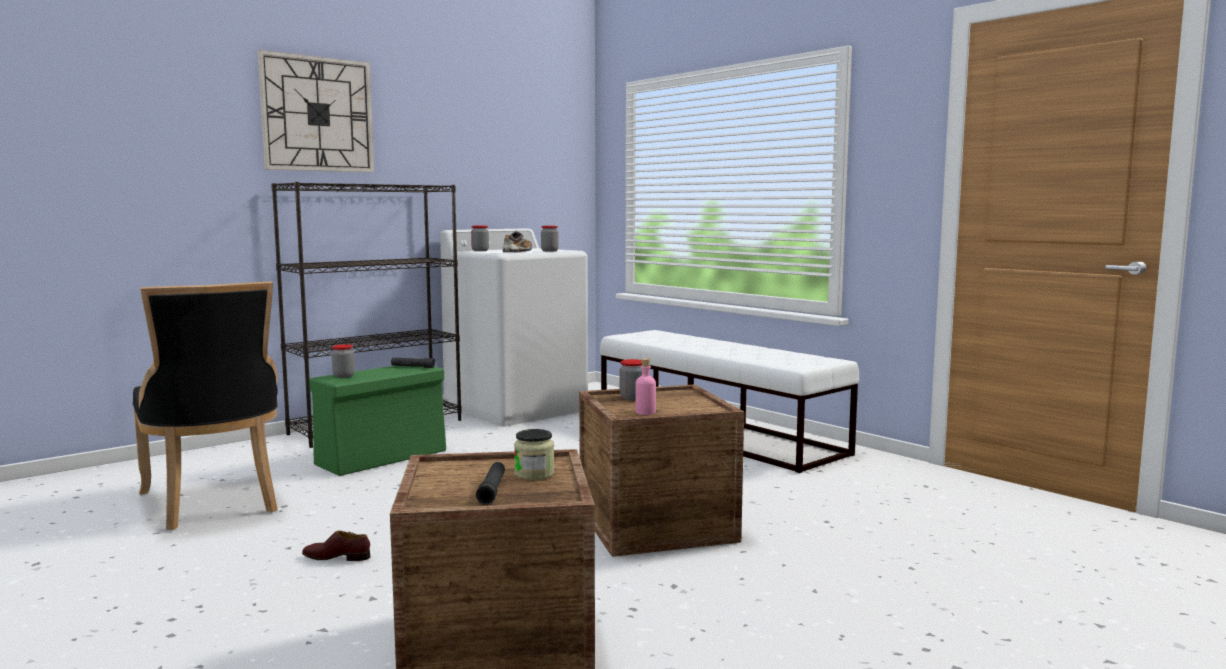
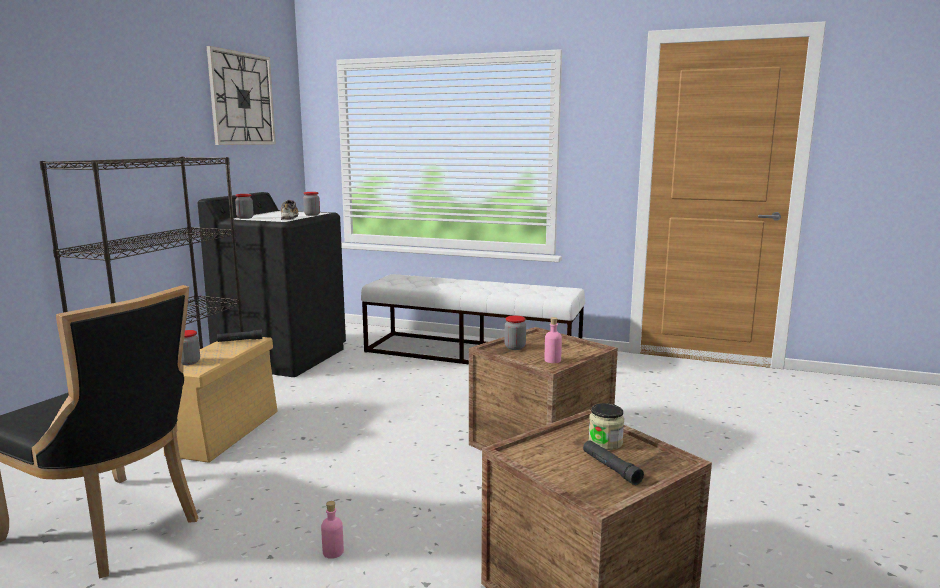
camera: 30 degrees left, 5 degrees up
(317, 114) = (76, 83): wall clock -> wall clock (242, 99)
(336, 557) = (333, 552): brown shoe -> pink bottle
(383, 457) = (225, 431): green storage box -> beige storage box
(517, 408) = (282, 356): white washing machine -> black washing machine

